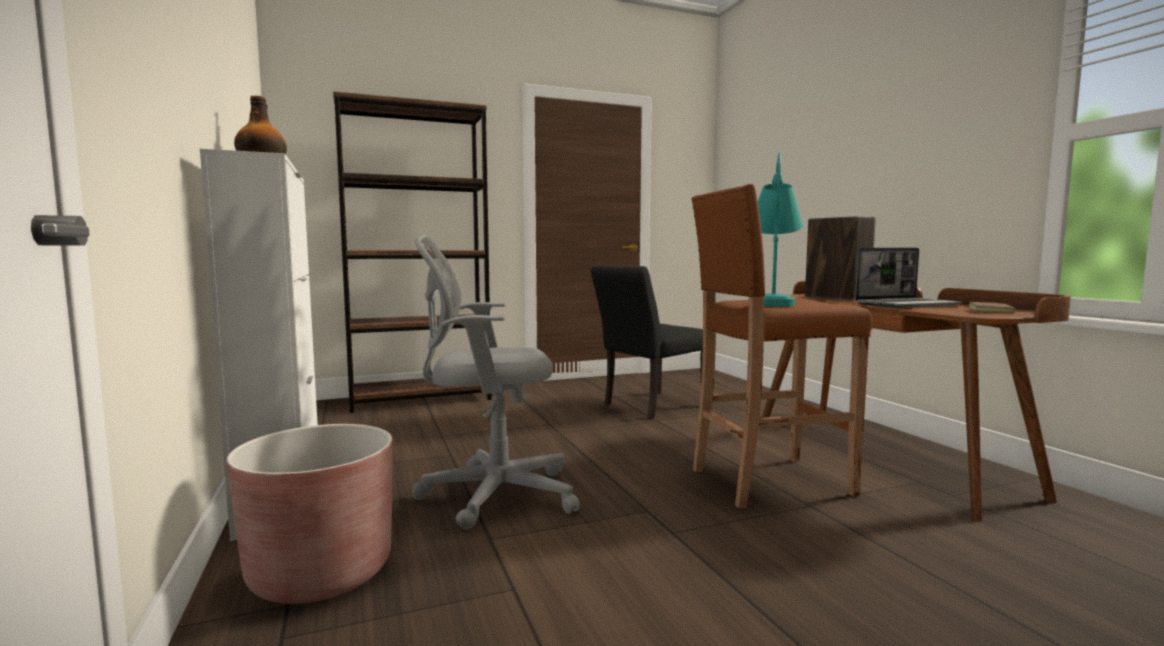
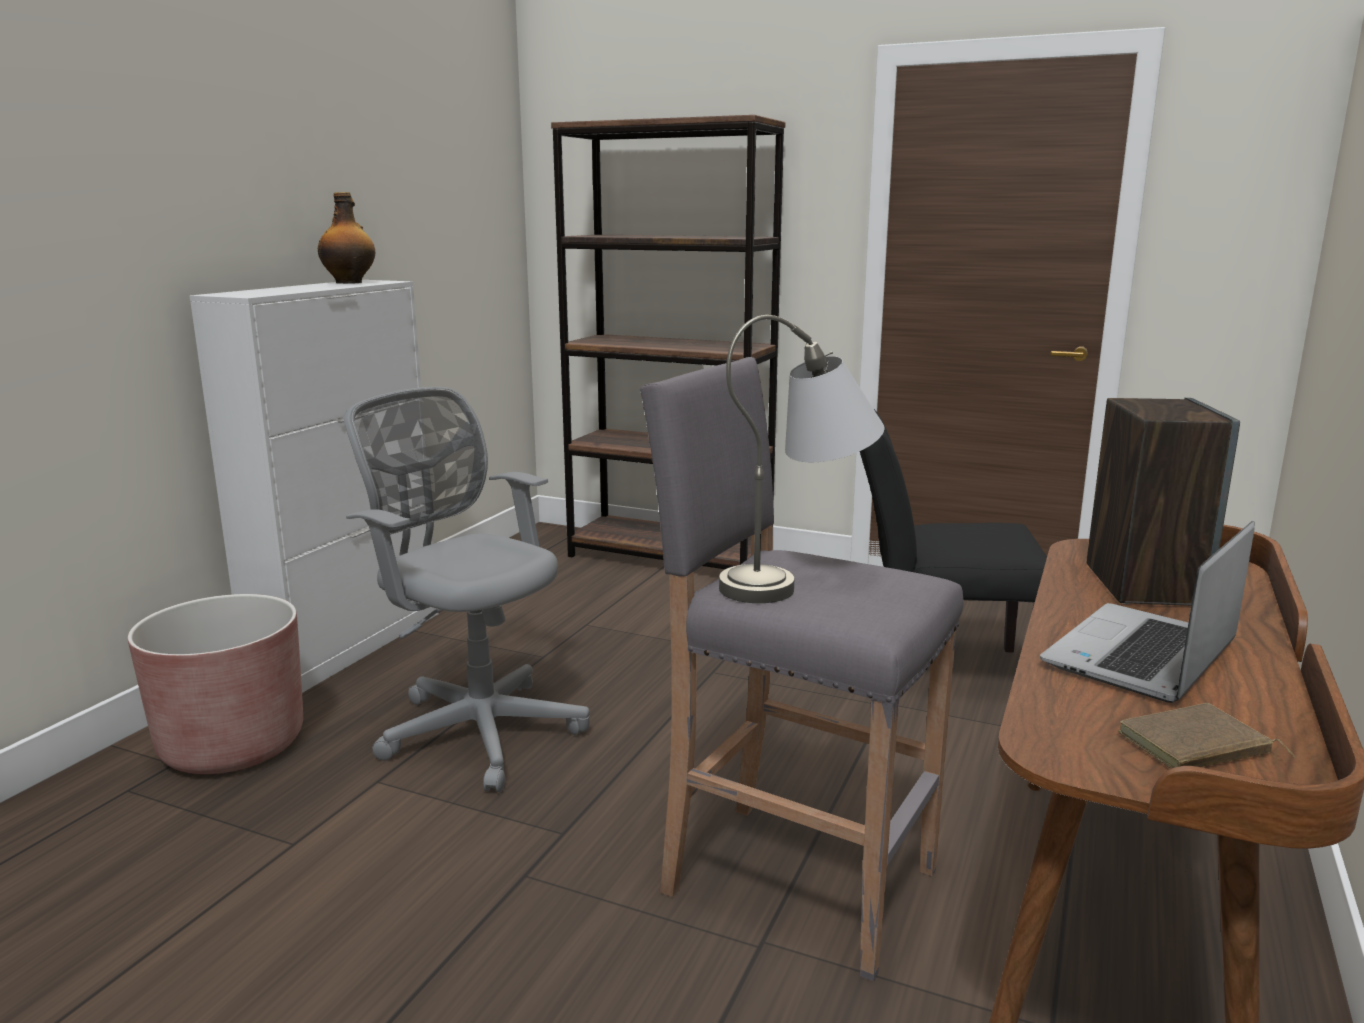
camera: 45 degrees right, 10 degrees up
(767, 482) = (793, 880): brown stool -> grey stool
(773, 302) = (800, 580): turquoise table lamp -> grey table lamp
(907, 305) = (1142, 657): laptop -> laptop turned 105 degrees clockwise

